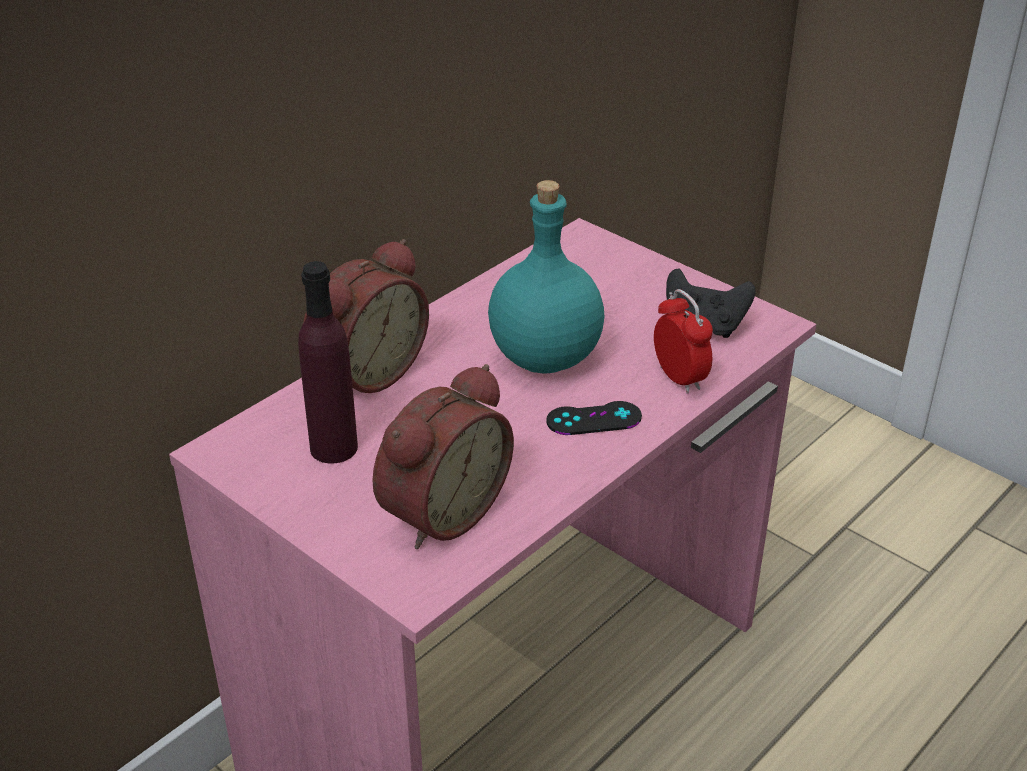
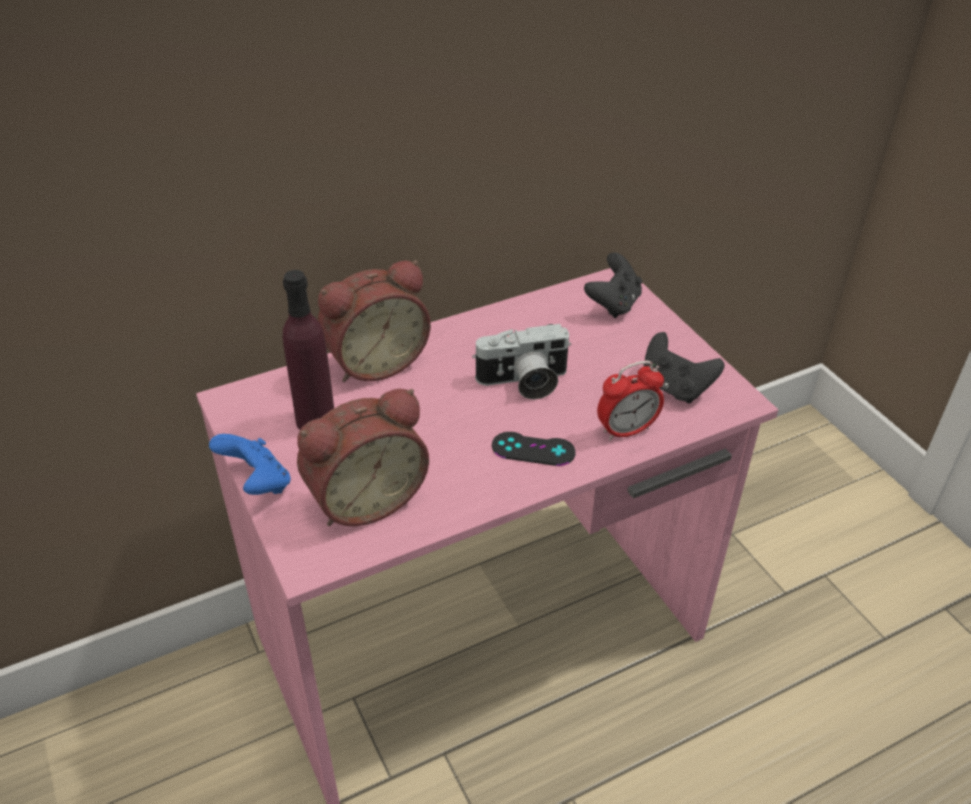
camera: 20 degrees right, 5 degrees up
(307, 528) = (257, 484): none -> blue game controller
(544, 356) = (524, 382): turquoise bottle -> camera
(594, 259) = (613, 304): none -> black game controller
(679, 378) = (626, 430): alarm clock -> alarm clock turned 75 degrees clockwise

